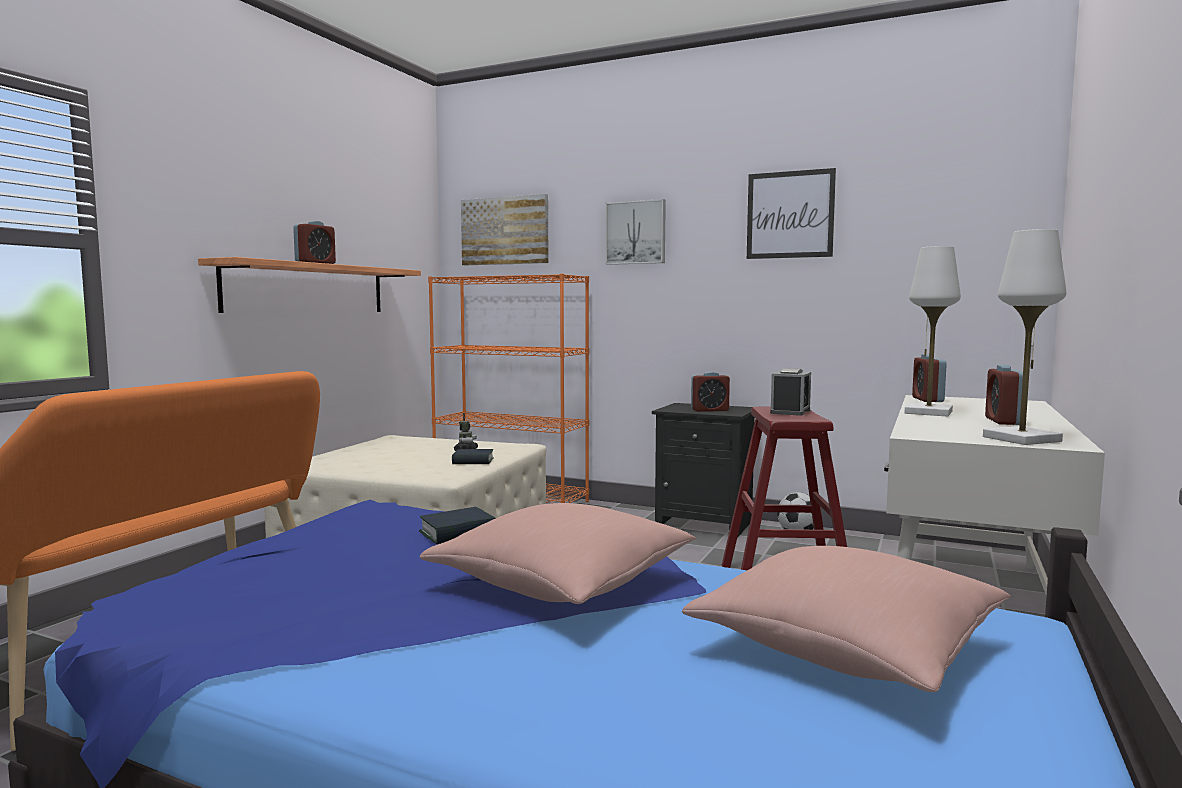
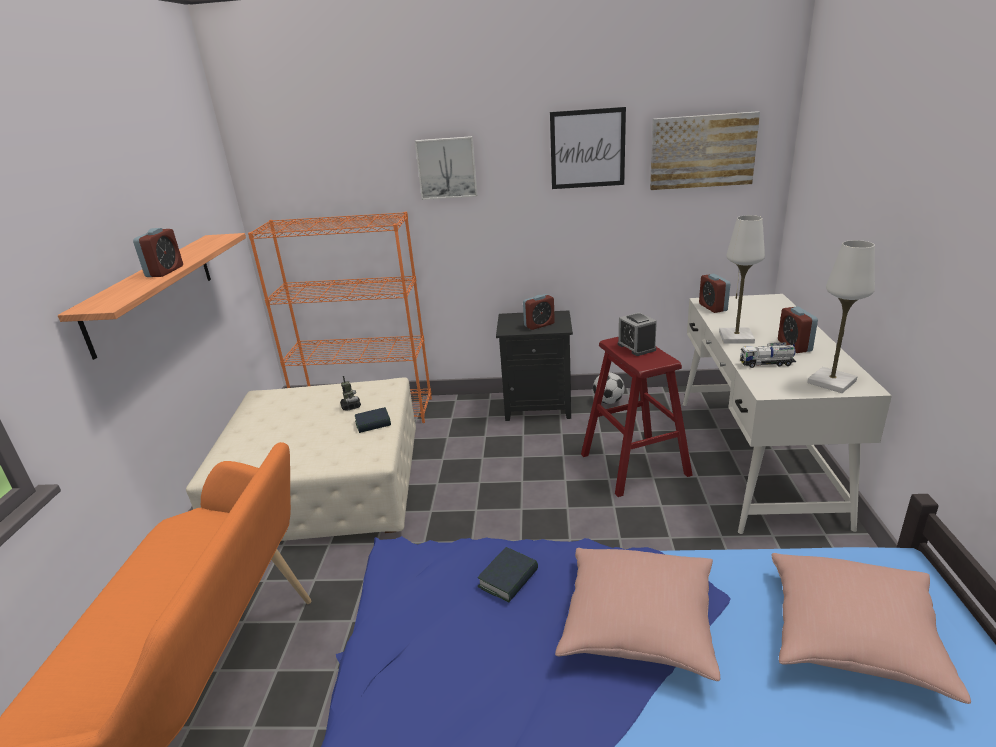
camera: 20 degrees left, 20 degrees up
(505, 231) = (308, 169): picture -> picture (702, 151)
(790, 411) = (636, 347): alarm clock -> alarm clock turned 150 degrees clockwise
(943, 425) = (767, 364): none -> toy truck

